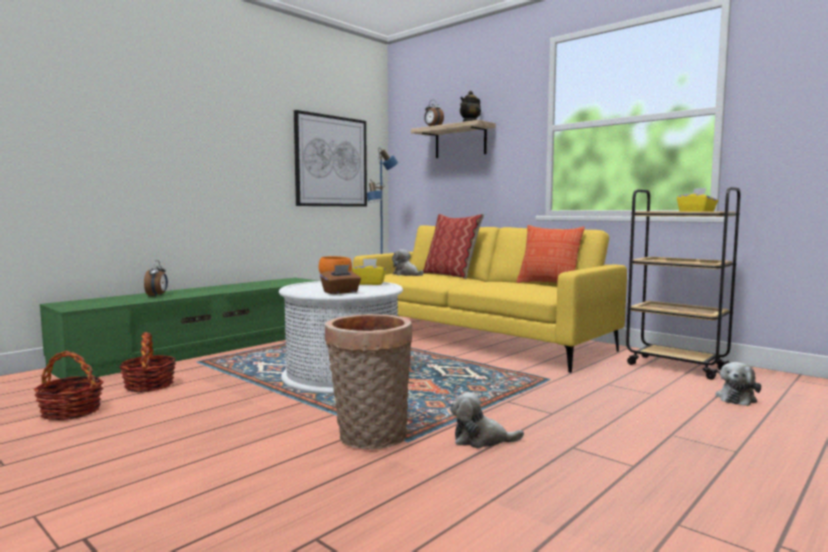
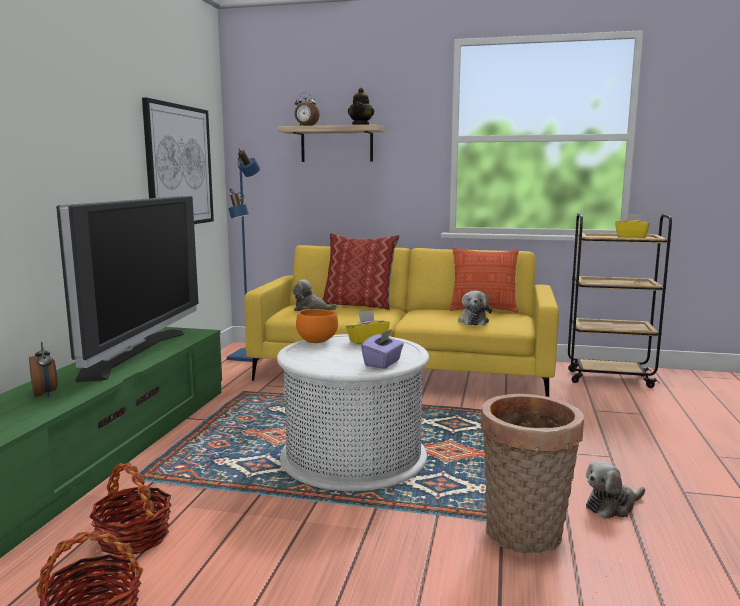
camera: 30 degrees left, 5 degrees up
(247, 286) = (135, 353): none -> television
(341, 292) = (383, 363): brown tissue box -> purple tissue box
(736, 398) = (695, 405): plush toy -> plush toy (473, 321)

